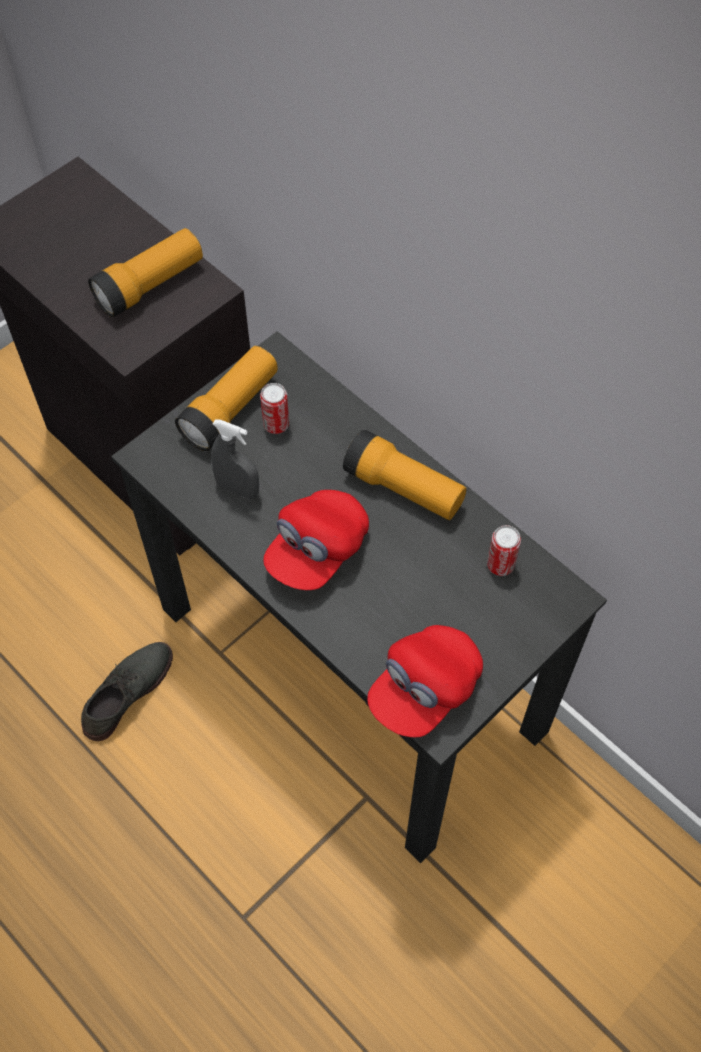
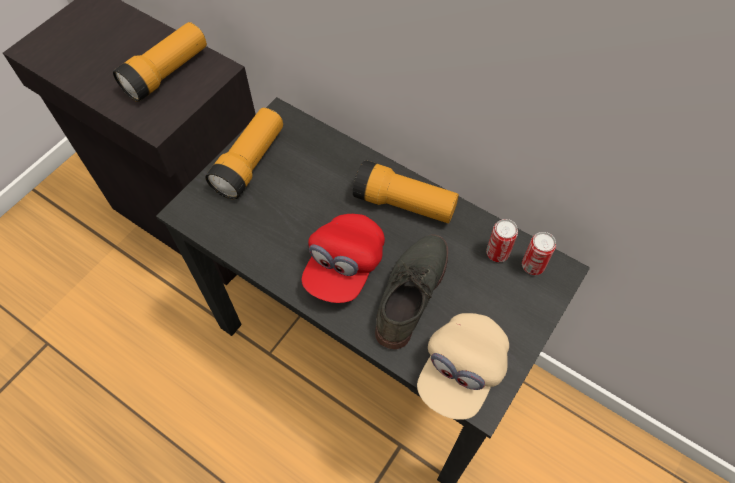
camera: 10 degrees left, 0 degrees up
(127, 691) = (203, 396): grey shoe -> grey shoe (410, 291)
(238, 489) = (268, 226): grey spray bottle -> none
(276, 424) = (290, 169): can -> can (533, 265)
(424, 690) = (461, 371): red cap -> beige cap

